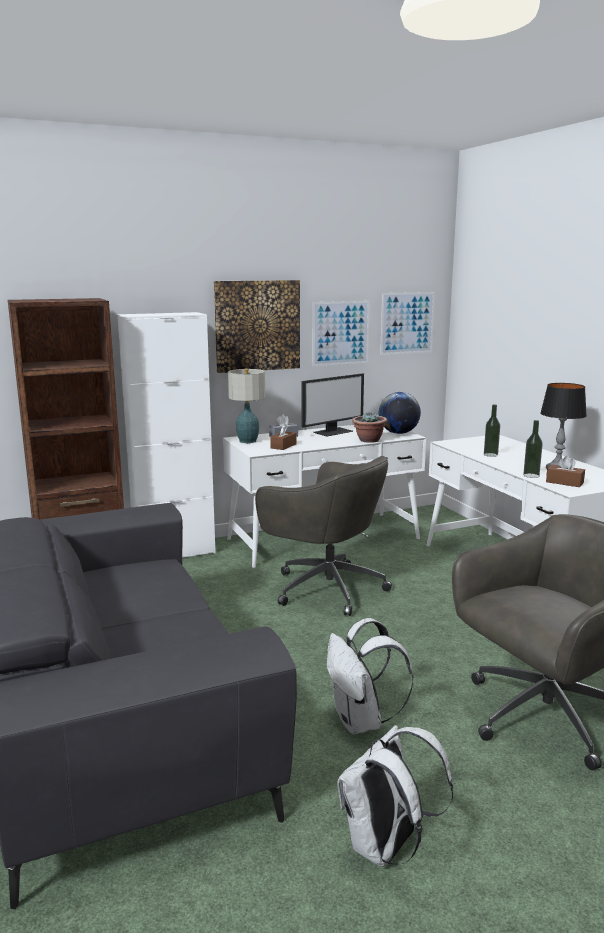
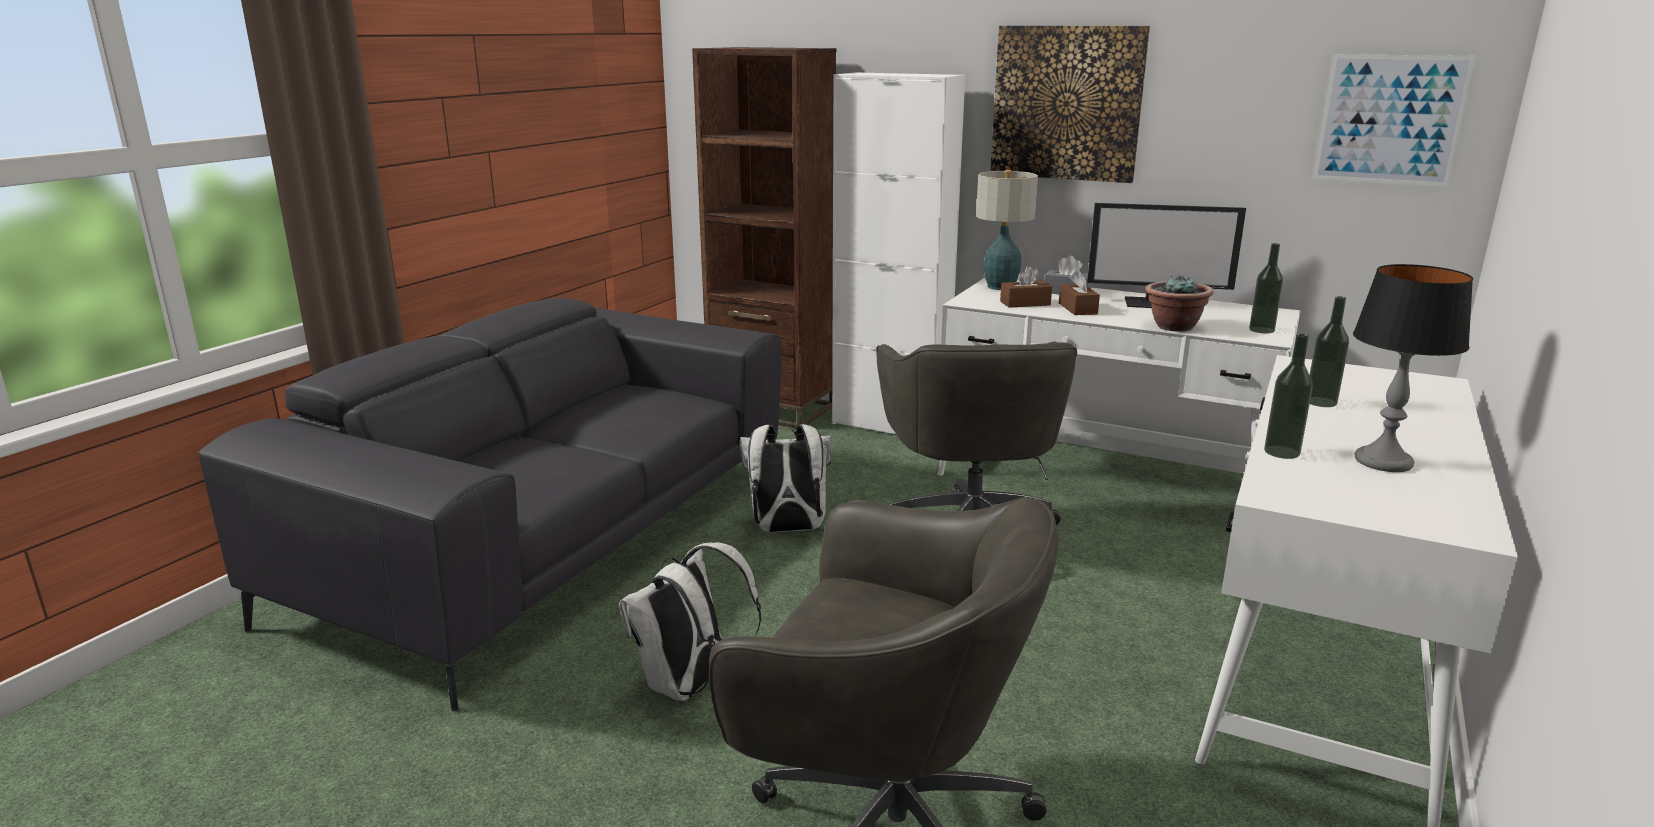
camera: 50 degrees right, 5 degrees up
(340, 333) = (1227, 128): picture -> none
(386, 848) = (461, 799): white backpack -> white backpack (787, 529)
(398, 433) = (1261, 330): globe -> bottle
(564, 482) = (1312, 483): brown tissue box -> brown tissue box (1077, 308)

